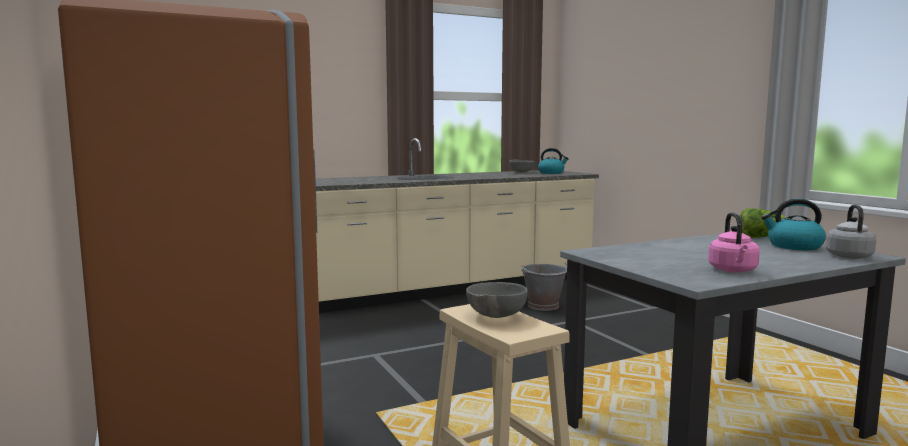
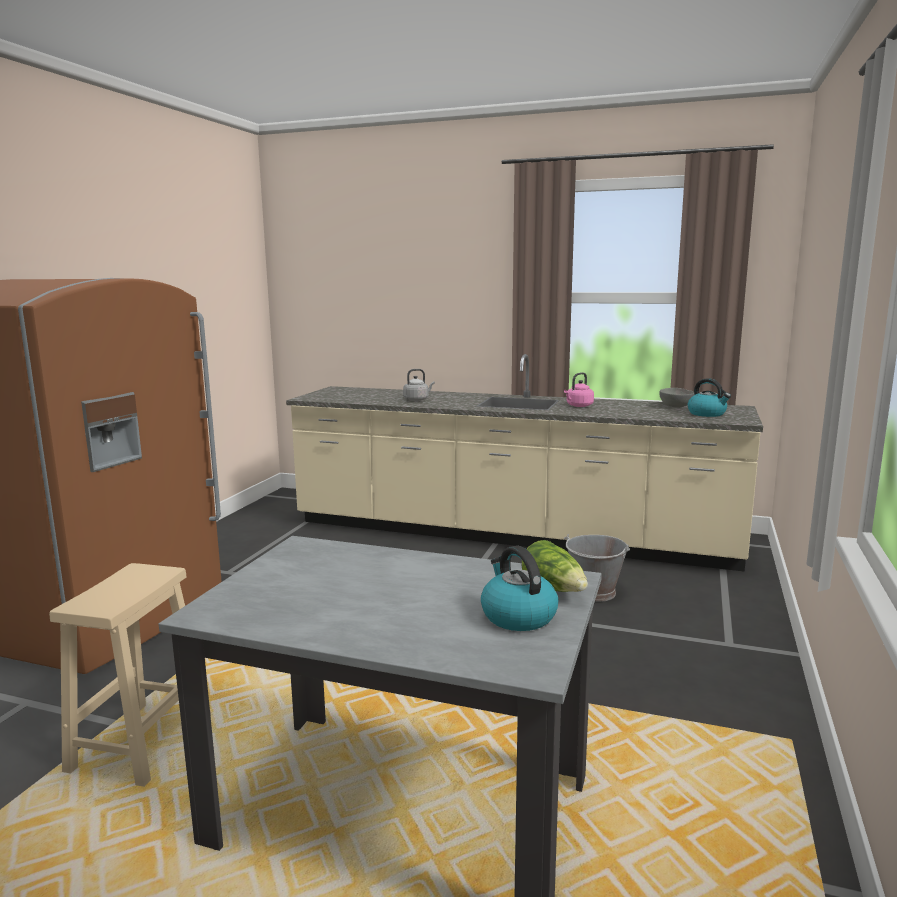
camera: 45 degrees right, 5 degrees up
(495, 316) = (128, 584): grey bowl -> none
(733, 270) = (289, 616): pink kettle -> pink kettle (578, 406)
(848, 256) = (500, 656): grey kettle -> grey kettle (417, 399)

